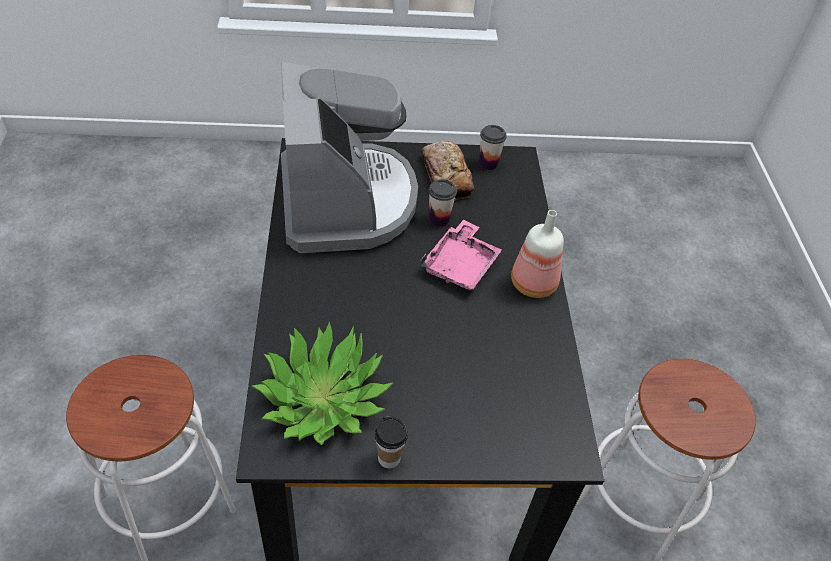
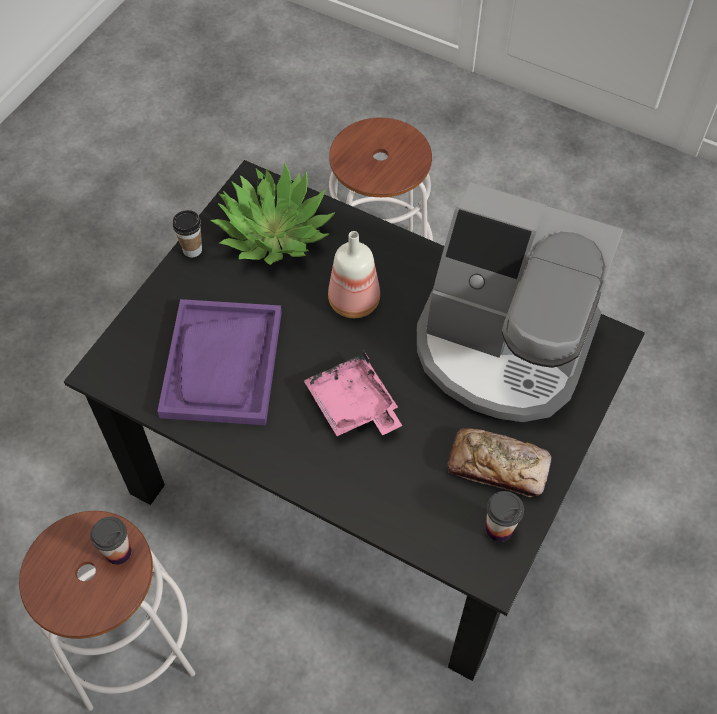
camera: 125 degrees right, 10 degrees up
(439, 219) = (429, 421): cup -> cup (118, 552)
(491, 364) = (222, 364): none -> purple tray
(533, 283) = (289, 459): bottle -> bottle (355, 302)

